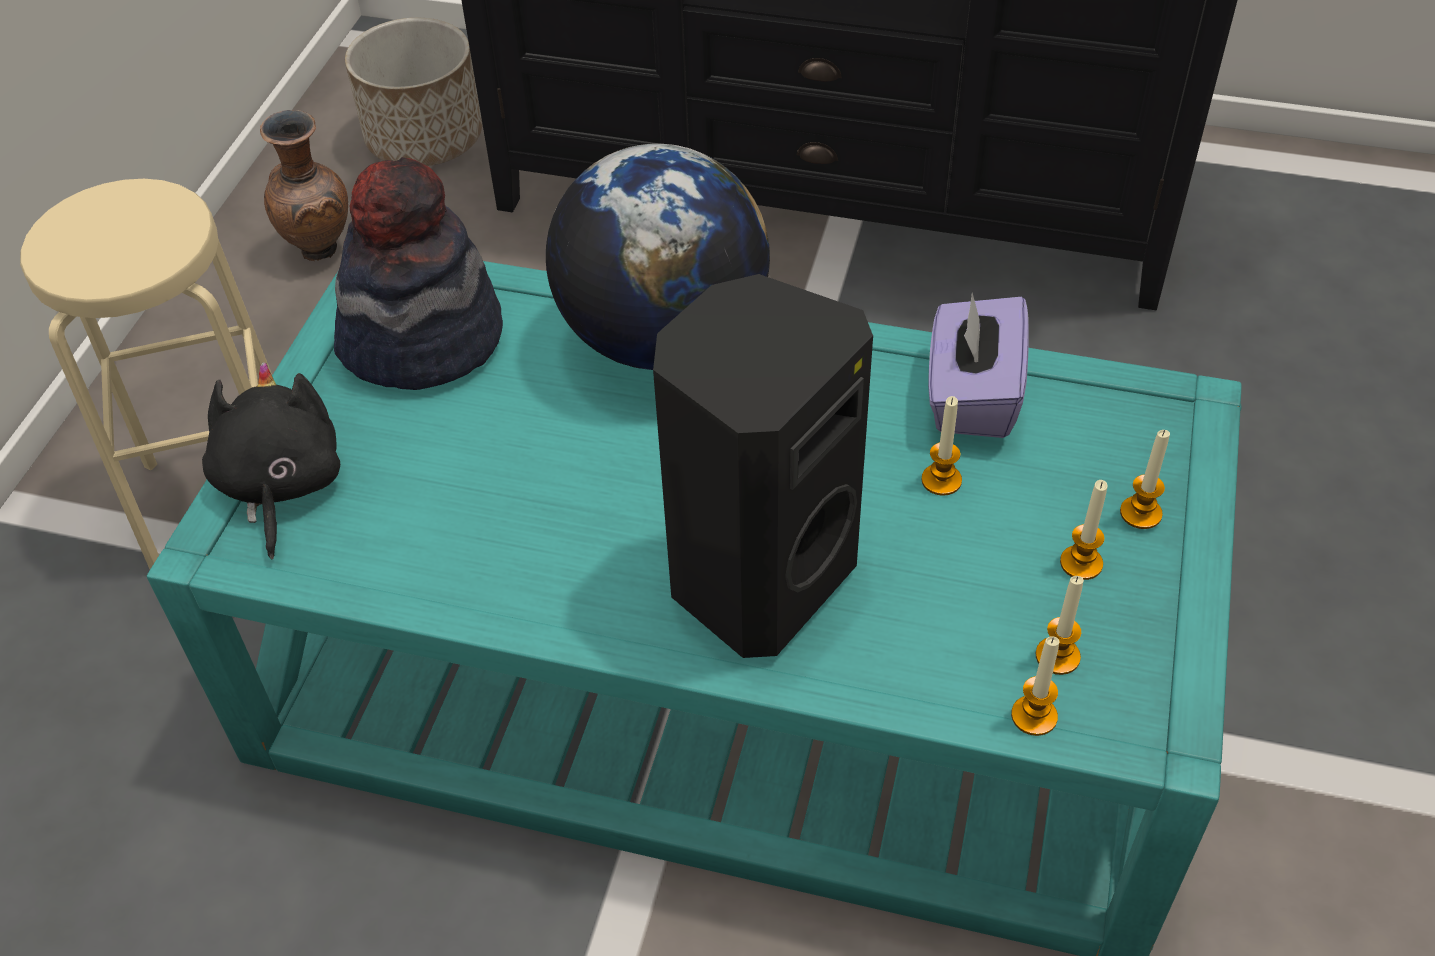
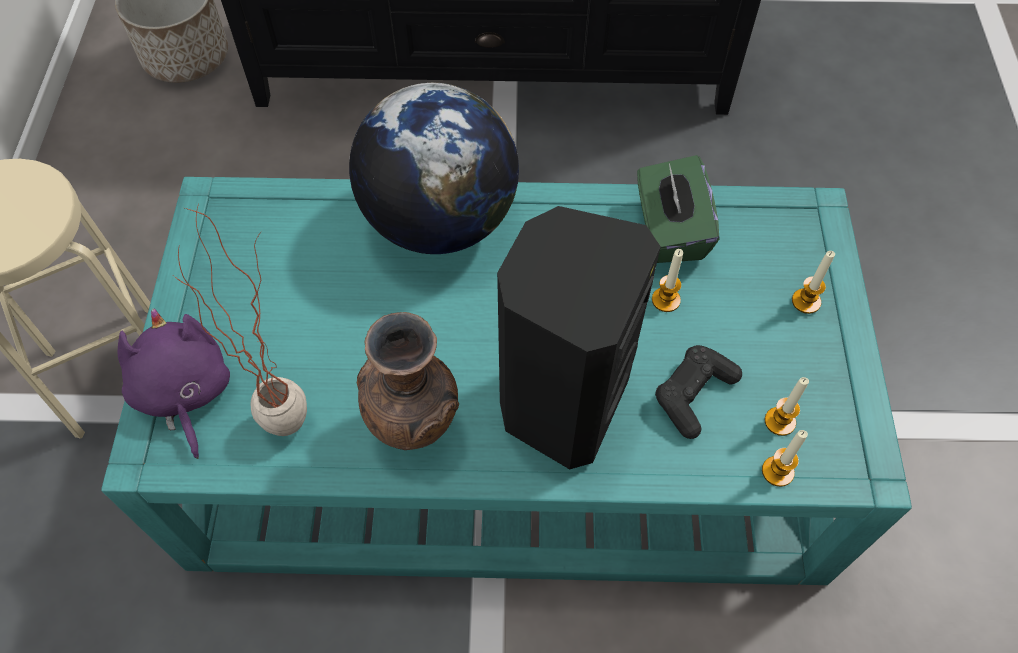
camera: 15 degrees left, 10 degrees up
(280, 485) = (184, 393): black plush toy -> purple plush toy
(322, 250) = (133, 159): brown vase -> brown vase (417, 430)
(406, 525) = (291, 408): none -> potted plant
(422, 339) = (259, 252): hat -> none
(944, 602) = (693, 394): none -> black game controller
(971, 396) = (669, 230): purple tissue box -> green tissue box
(1081, 563) = (776, 347): candle -> none

